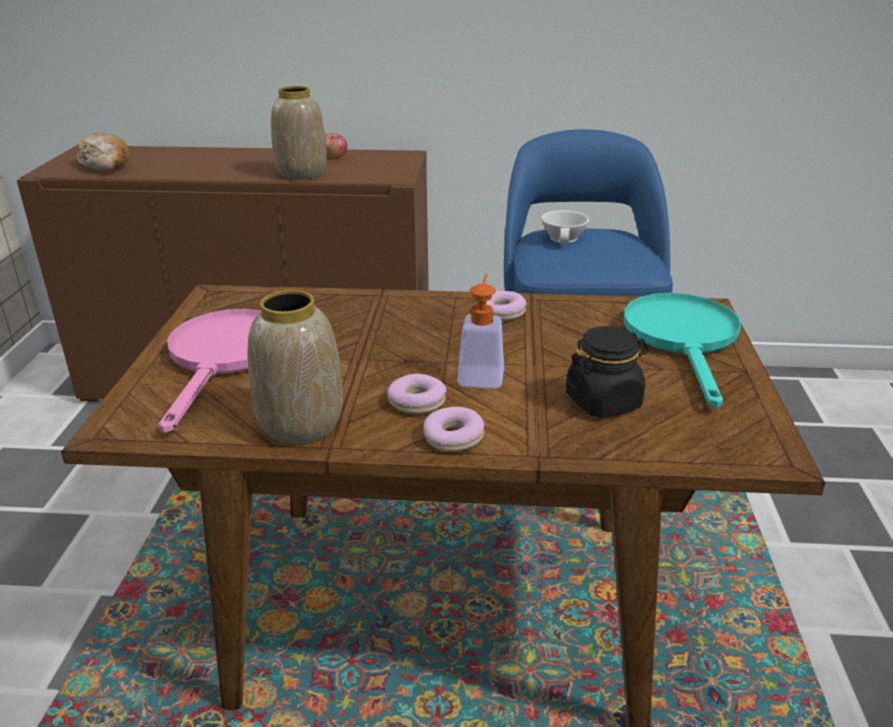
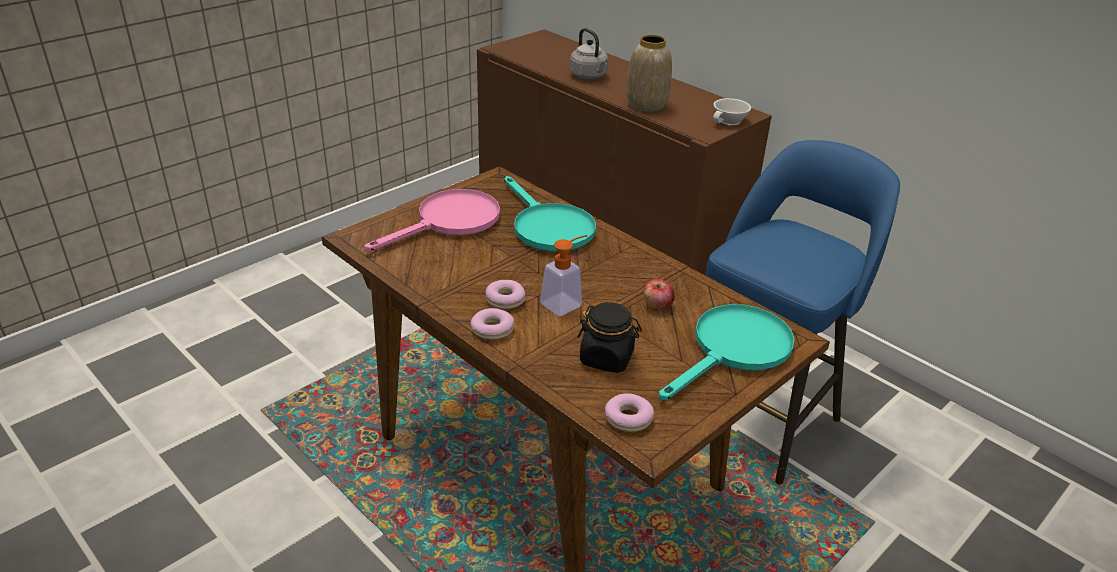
camera: 40 degrees right, 5 degrees up
(106, 165) = (538, 53): bread -> none
(200, 168) = (589, 76): none -> grey kettle
(300, 425) = (431, 280): vase -> none
(335, 157) = (692, 98): apple -> apple (657, 305)
(346, 316) = (547, 227): none -> turquoise frying pan
(502, 313) = (643, 270): donut -> donut (628, 418)
(565, 238) = (790, 235): white cup -> white cup (730, 121)

